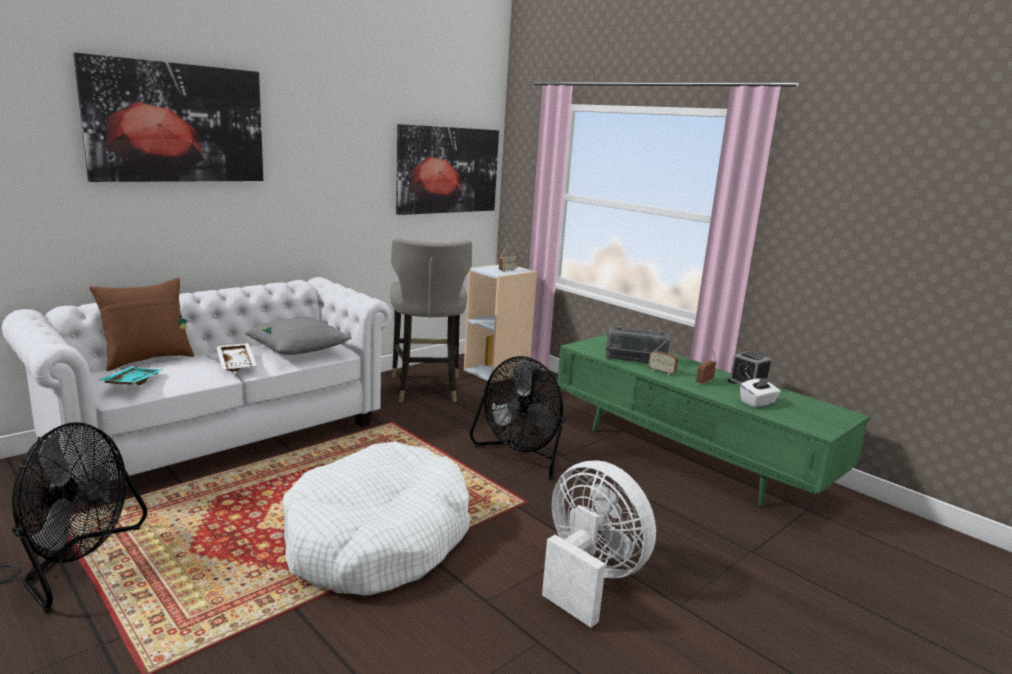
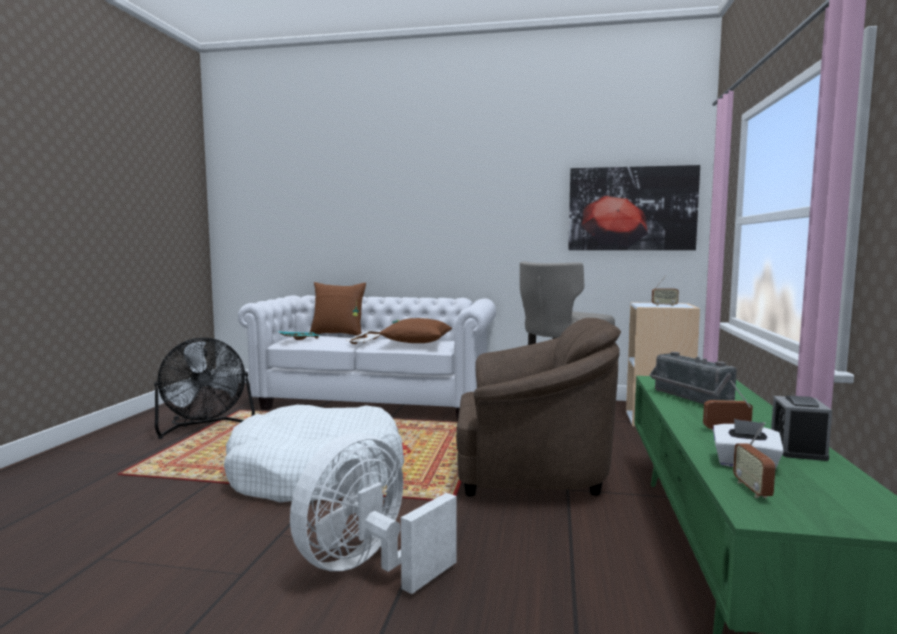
camera: 55 degrees right, 10 degrees down
(177, 123) = (387, 181): picture -> none
(298, 350) = (417, 342): grey pillow -> brown pillow
(521, 454) = (531, 474): black fan -> brown armchair
(589, 577) = (368, 567): white fan -> white fan turned 150 degrees counterclockwise
(661, 372) = (692, 412): radio -> radio (752, 490)

